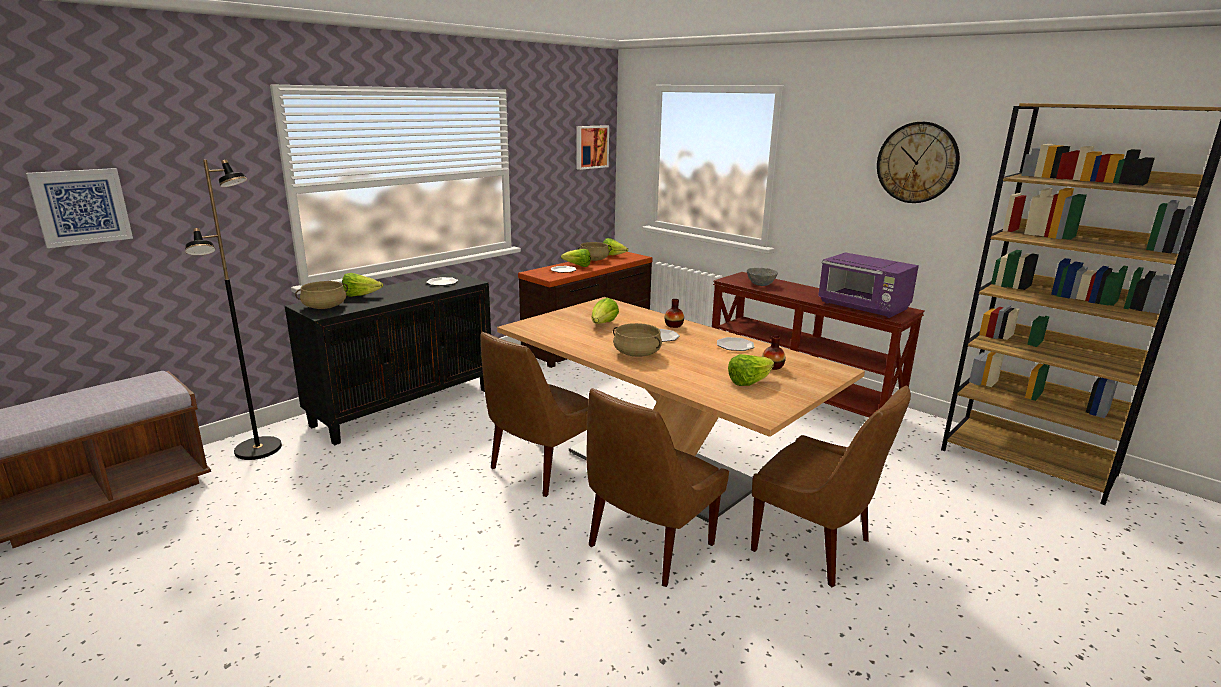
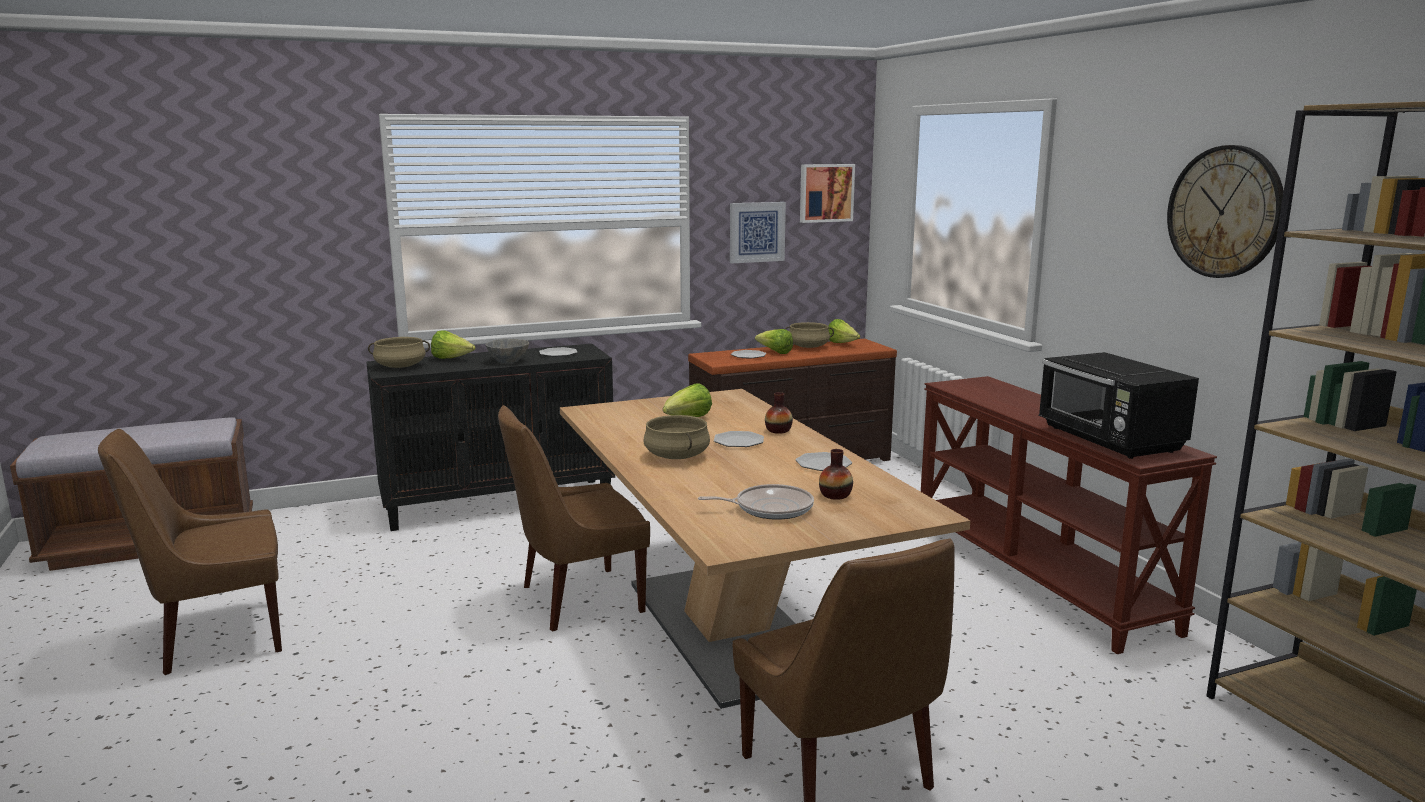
camera: 25 degrees right, 5 degrees down
(81, 207) = (173, 238): picture -> picture (756, 232)
(259, 449) = (318, 522): black floor lamp -> none
(648, 547) = (613, 717): brown chair -> brown chair (217, 638)
(749, 382) = (769, 508): lettuce -> frying pan
(761, 284) = (988, 394): grey bowl -> grey bowl (508, 361)
(863, 307) = (1109, 440): purple microwave -> black microwave

